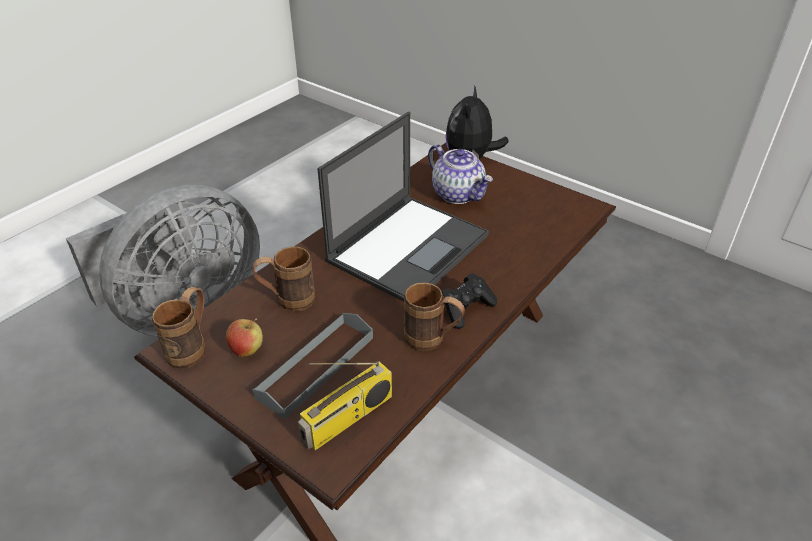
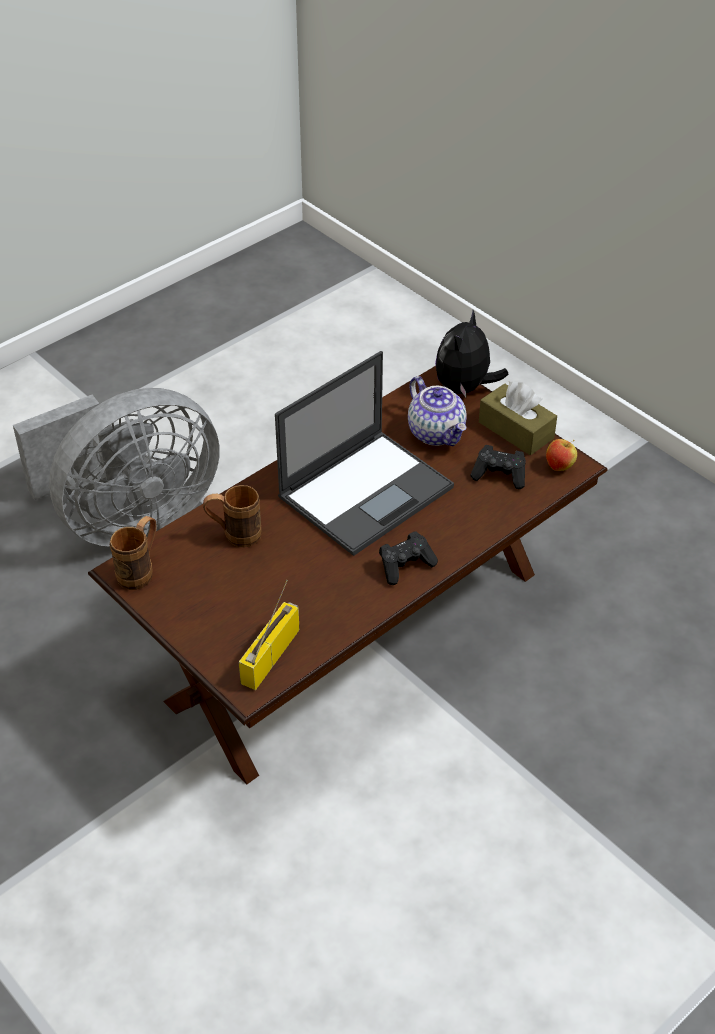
camera: 10 degrees right, 5 degrees up
(247, 350) = (190, 580): apple -> apple (559, 466)
(316, 367) = (250, 604): grey tray -> none
(348, 419) = (270, 654): radio -> radio turned 150 degrees clockwise
(432, 341) = (364, 593): brown mug -> none
(526, 185) = (516, 430): none -> brown tissue box
(526, 221) = (500, 475): none -> black game controller

